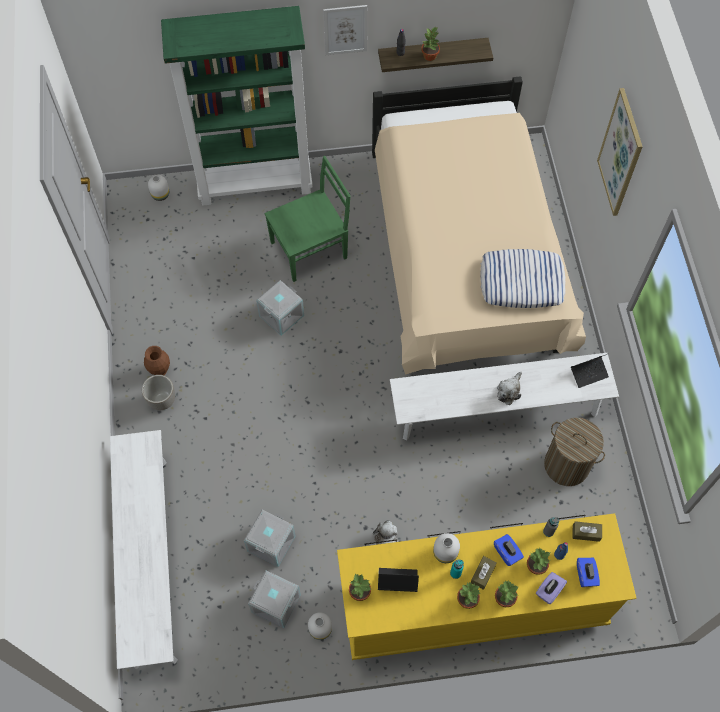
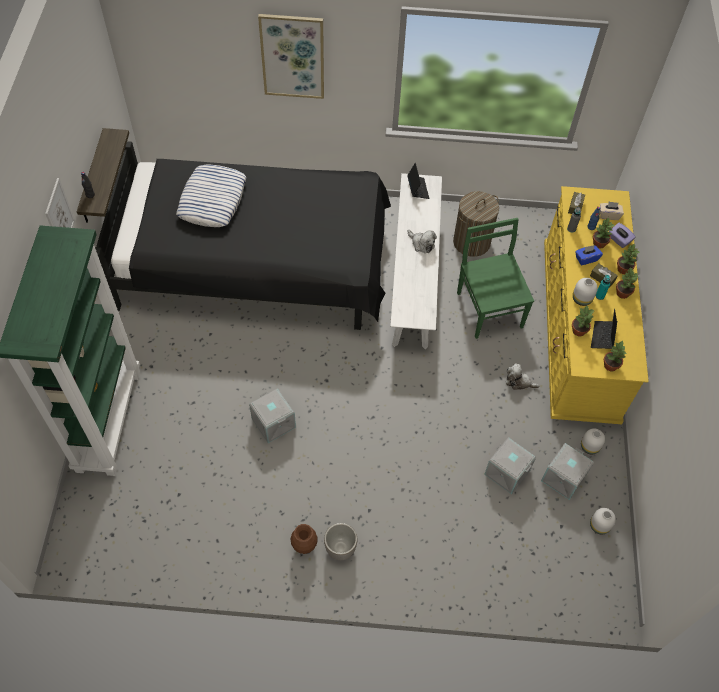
camera: 80 degrees left, 5 degrees down
(150, 559) = (508, 582): white bench -> none
(160, 195) = (84, 516): white vase -> white vase (600, 525)
(310, 249) = (206, 384): green chair -> green chair (489, 308)
(430, 56) = (105, 174): potted plant -> potted plant (579, 330)
(464, 257) = (256, 264): beige bed -> black bed
(521, 282) = (336, 198): pillow -> pillow (212, 200)
(586, 575) = (609, 215): blue tissue box -> beige tissue box

